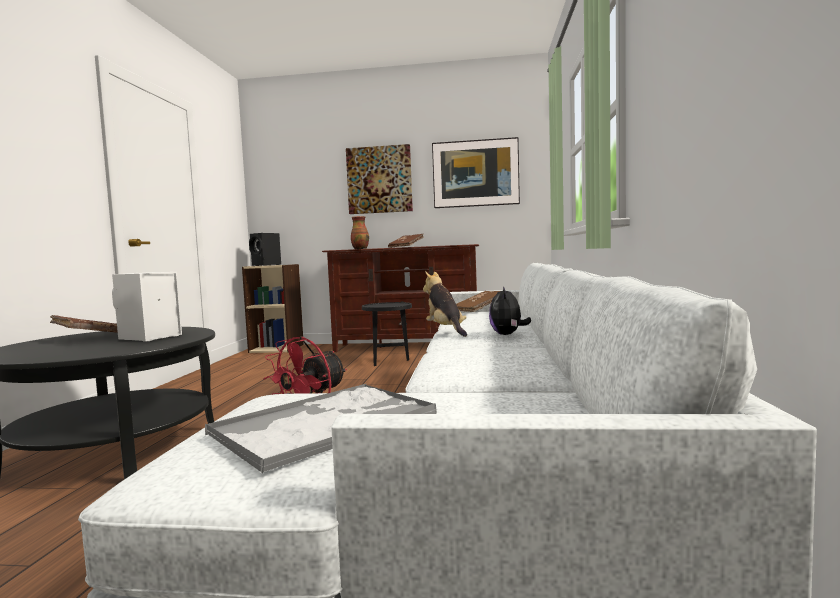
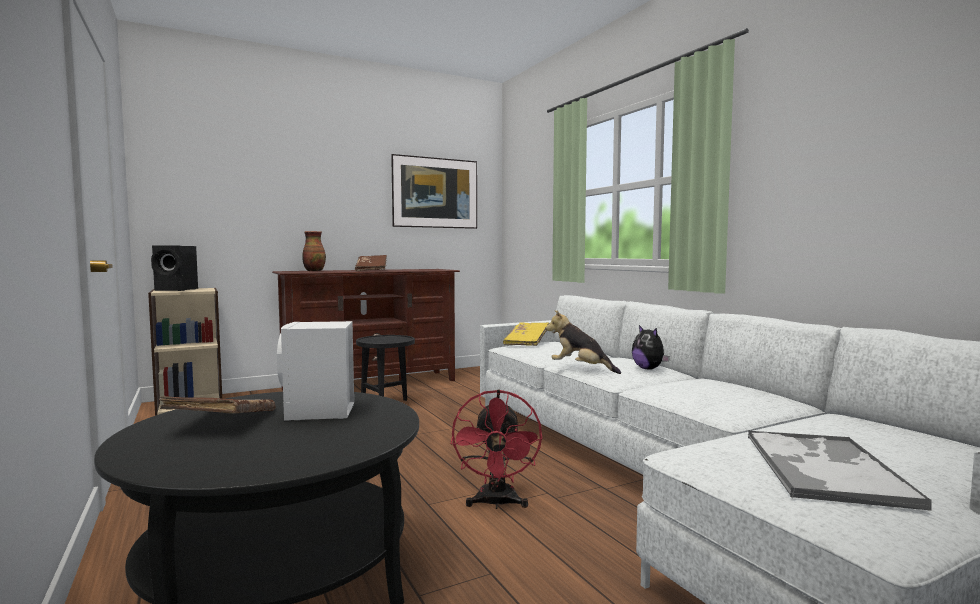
camera: 35 degrees left, 0 degrees up
(379, 180) = (329, 188): picture -> none
(479, 310) = (527, 342): brown book -> yellow book

